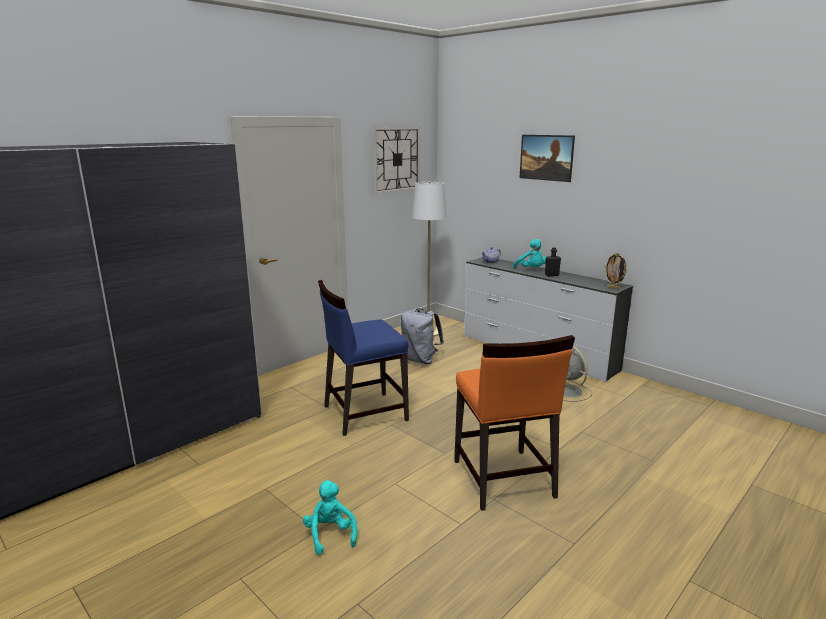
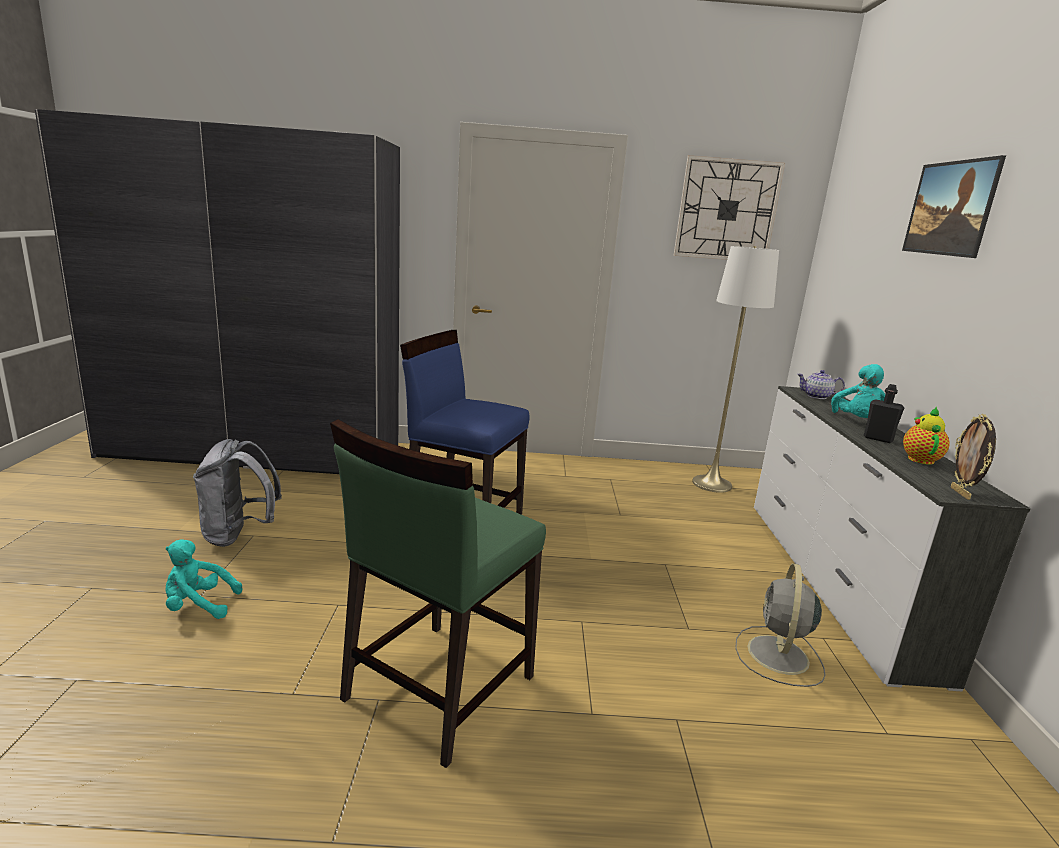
camera: 45 degrees right, 0 degrees up
(330, 535) = (198, 606): turquoise plush toy -> turquoise plush toy turned 120 degrees counterclockwise
(420, 360) = (635, 507): grey backpack -> grey backpack (238, 535)
(503, 479) = (437, 688): orange chair -> green chair
(578, 279) = (919, 459): none -> teapot

